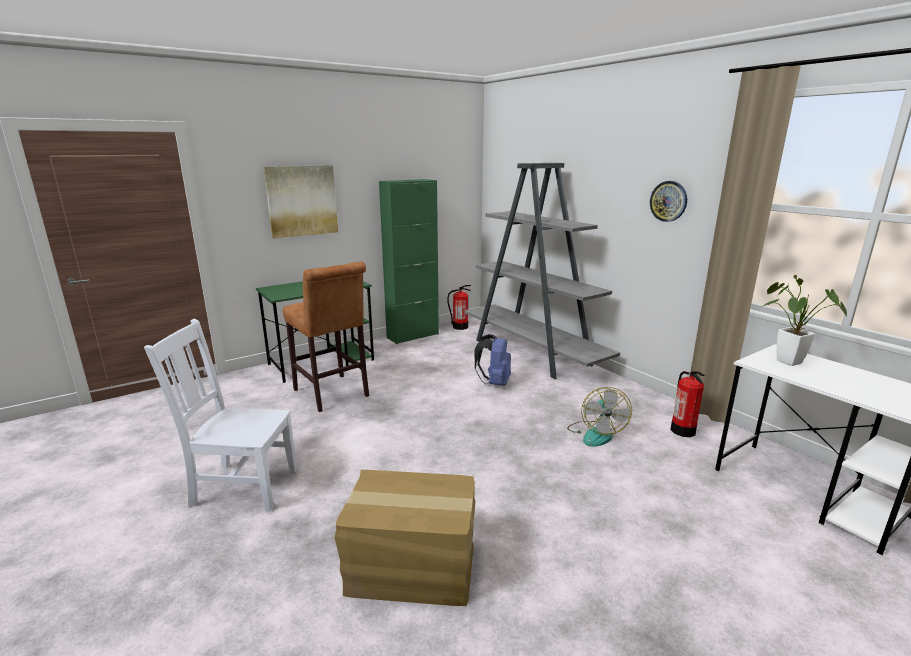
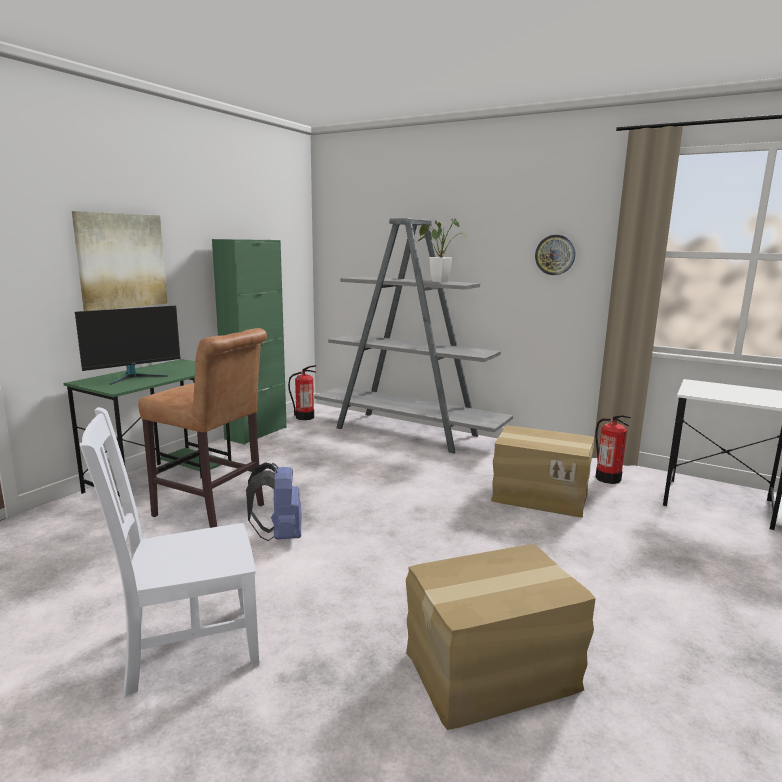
camera: 25 degrees left, 5 degrees down
(300, 287) = (134, 377): none -> monitor
(494, 383) = (397, 467): blue backpack -> blue backpack (280, 536)
(595, 433) = (540, 496): fan -> cardboard box
(784, 360) = (708, 389): potted plant -> potted plant (437, 281)

